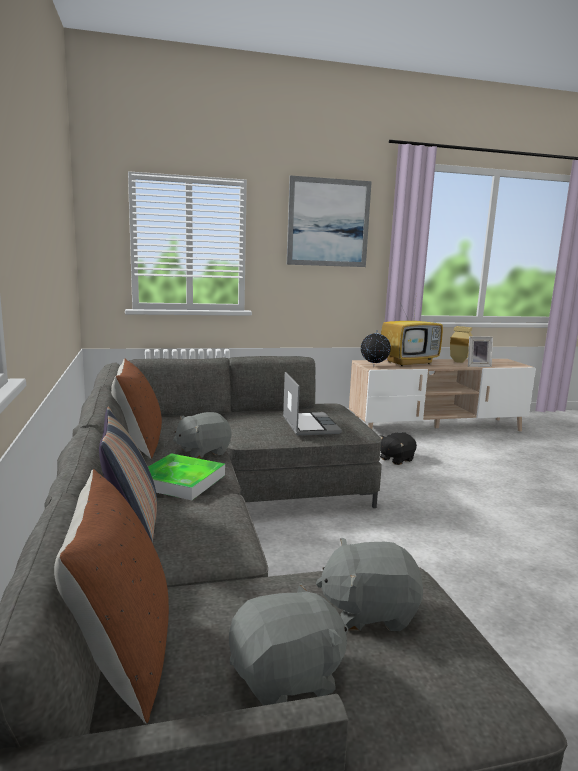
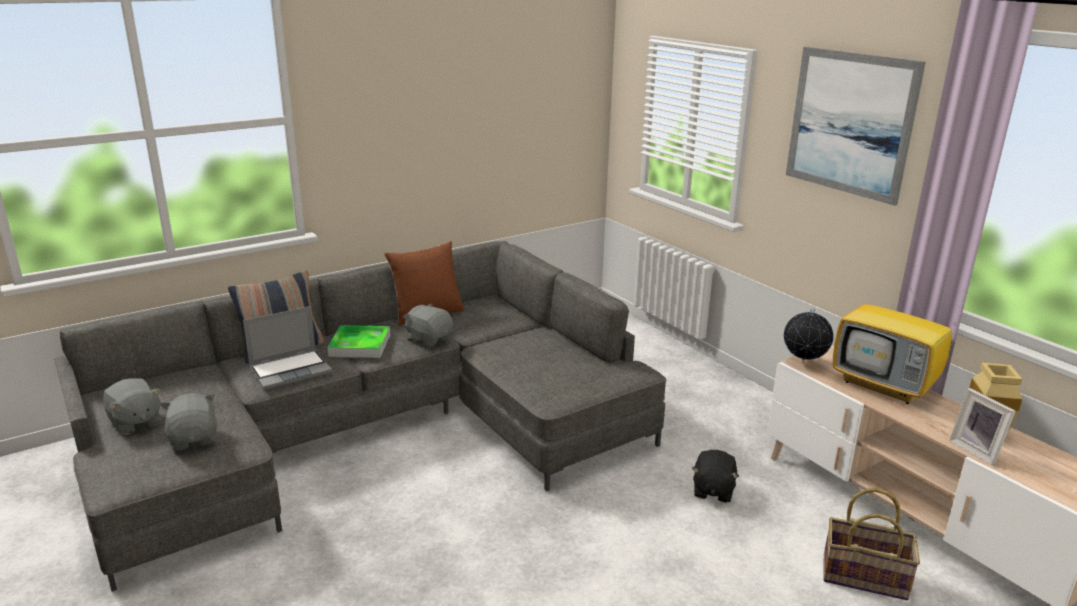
camera: 70 degrees right, 10 degrees up
(120, 656) = (154, 380): brown pillow -> none
(309, 425) = (540, 370): laptop -> laptop (291, 370)
(396, 459) = (712, 490): black plush toy -> black plush toy turned 105 degrees counterclockwise
(483, 448) = (865, 576): none -> basket

